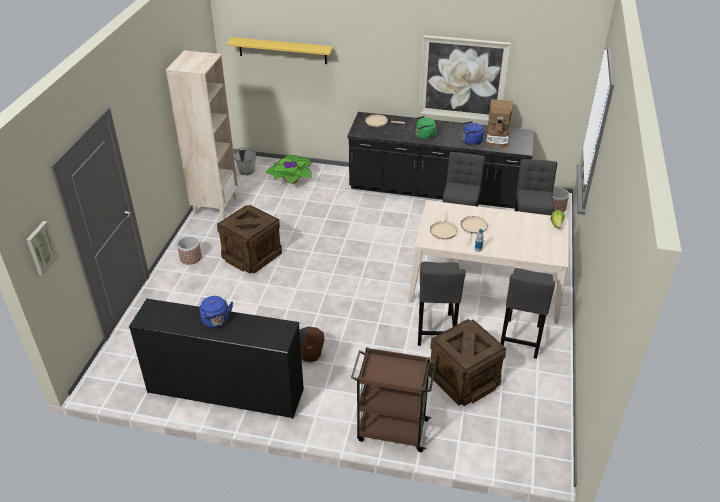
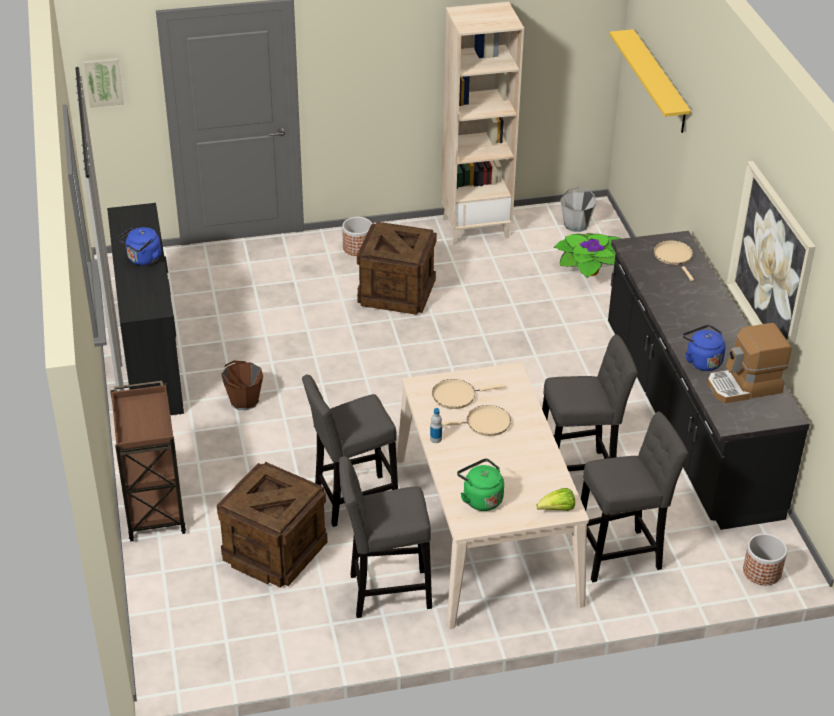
camera: 65 degrees right, 0 degrees up
(424, 136) = (673, 310): green kettle -> green kettle (480, 498)

